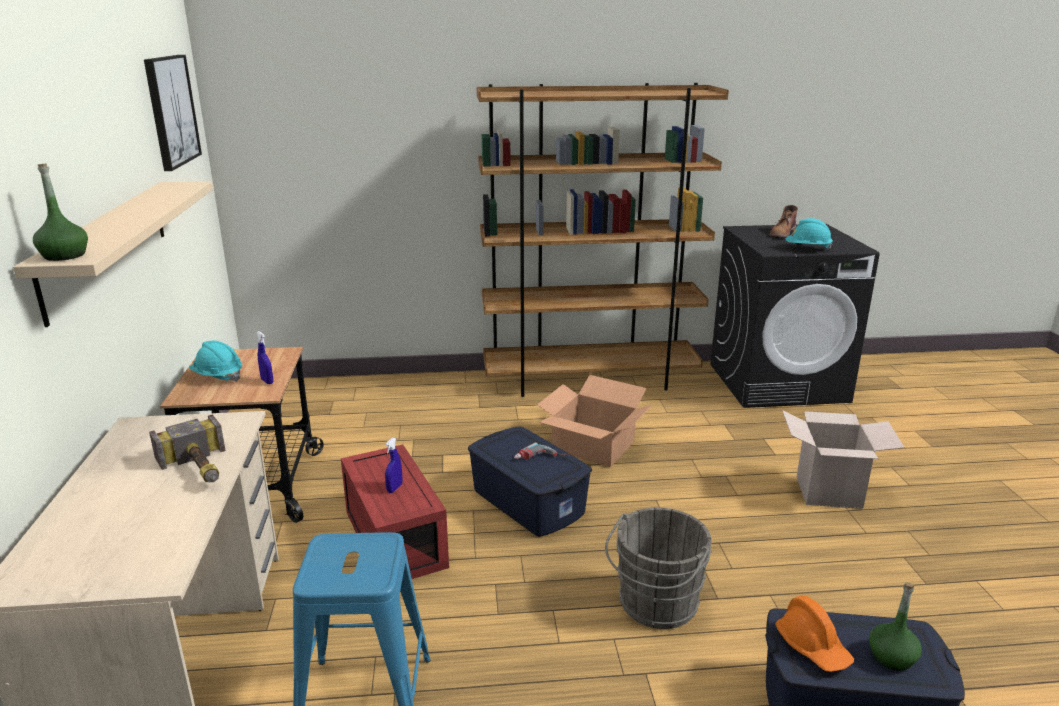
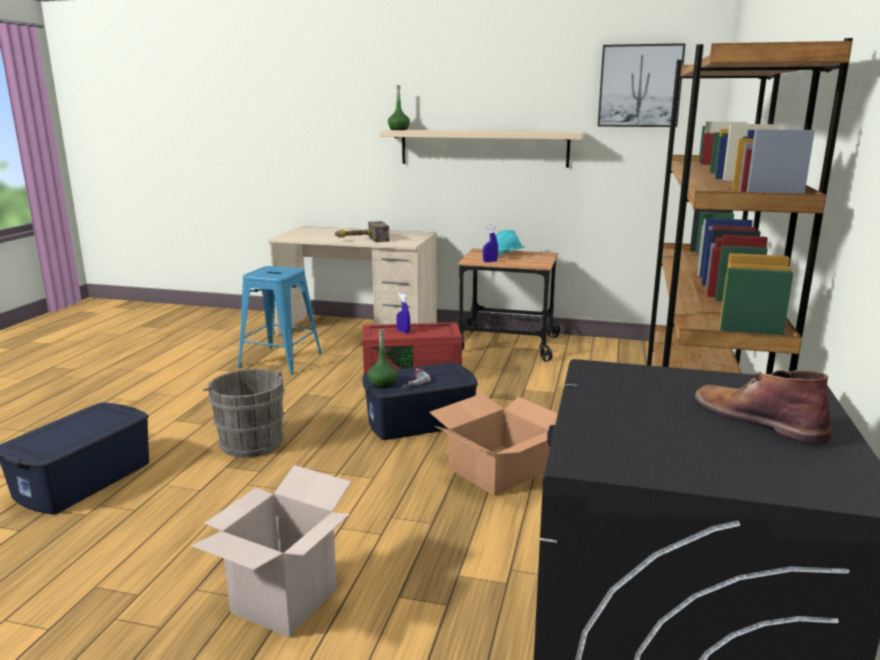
camera: 110 degrees right, 5 degrees down
(807, 249) = (601, 403): turquoise hard hat -> none
(813, 647) = (102, 416): orange hard hat -> none
(891, 657) = (52, 437): green bottle -> green bottle (383, 383)

